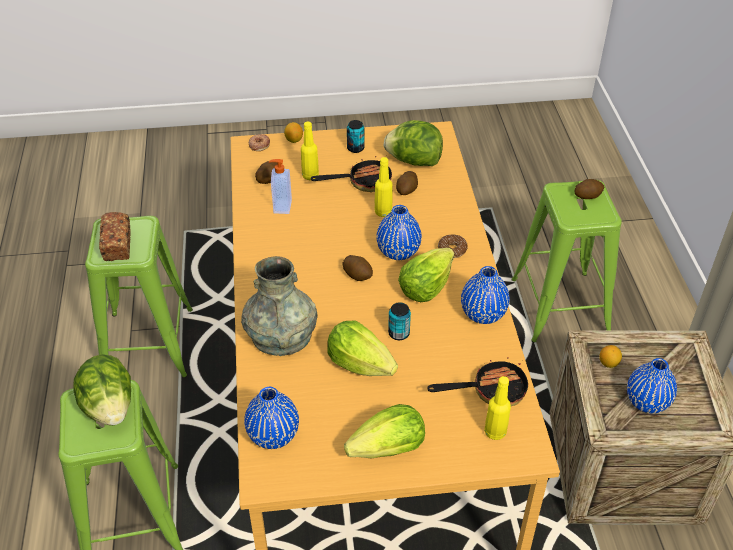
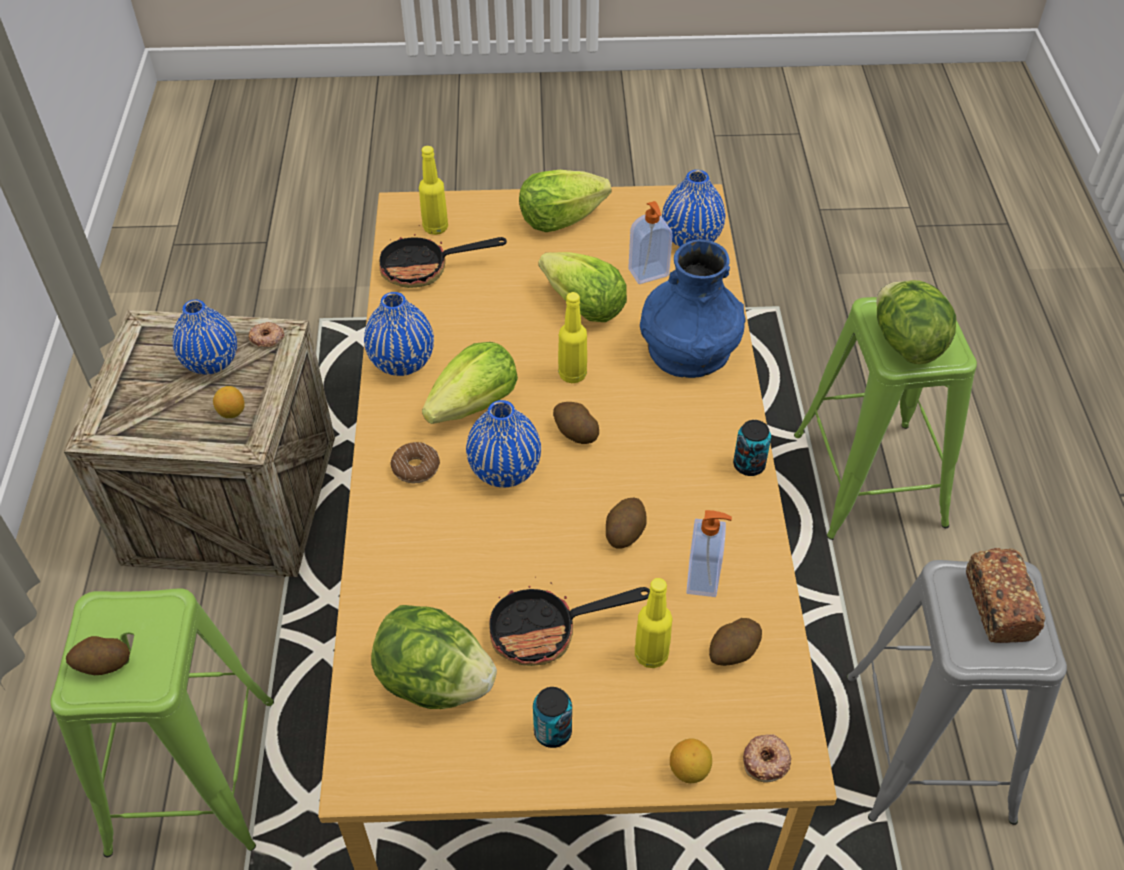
camera: 175 degrees left, 5 degrees up
(148, 345) = (928, 745): green stool -> grey stool
(281, 336) = (688, 348): grey vase -> blue vase
(310, 397) = (649, 274): none -> soap dispenser
(383, 212) = (518, 553): yellow bottle -> yellow bottle (572, 374)
(398, 333) = (526, 342): can -> can (749, 465)
(407, 191) = (465, 601): potato -> potato (625, 532)
(615, 424) = (267, 338): none -> donut

